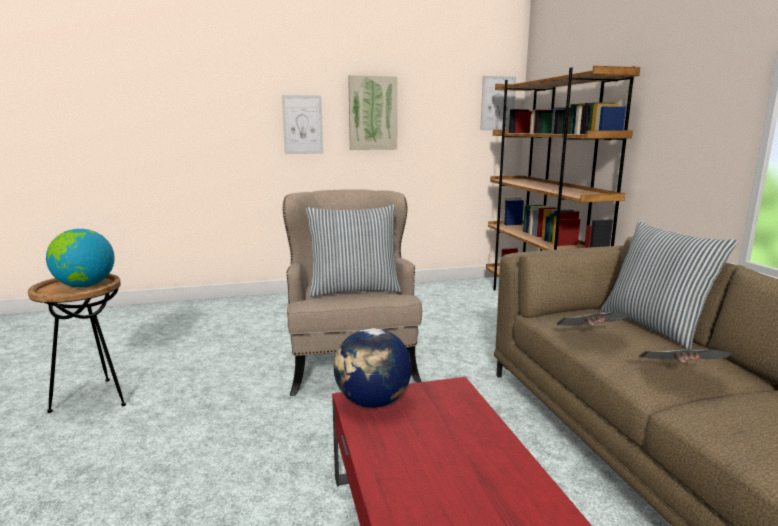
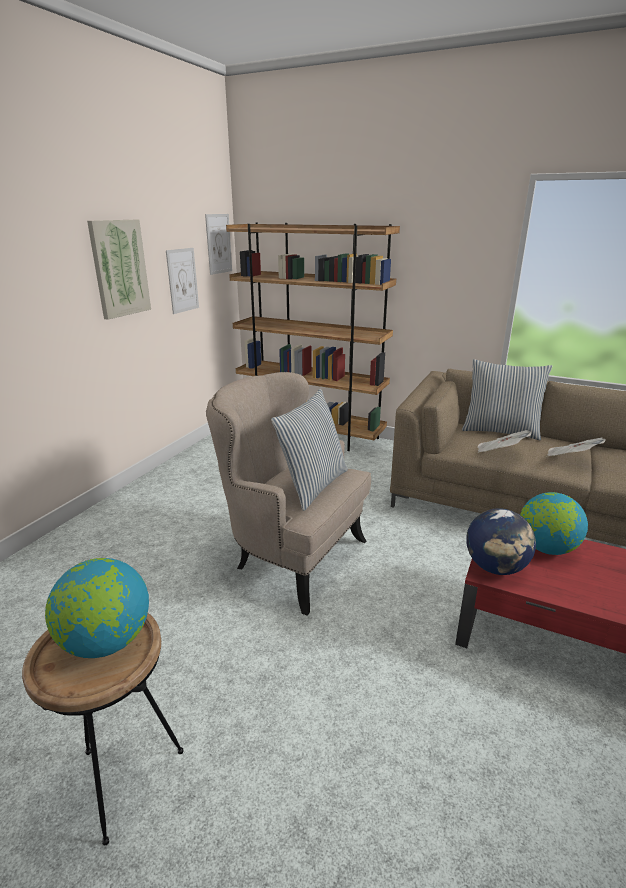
camera: 50 degrees left, 10 degrees up
(302, 125) = (46, 295): picture -> picture (182, 280)
(455, 421) = (546, 548): none -> globe

